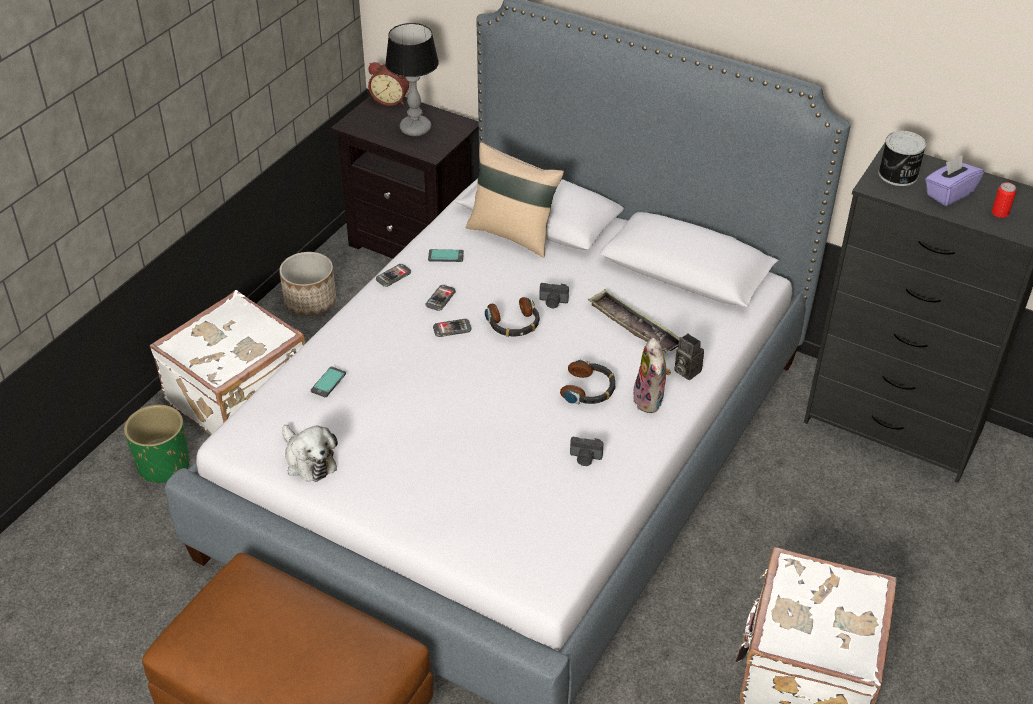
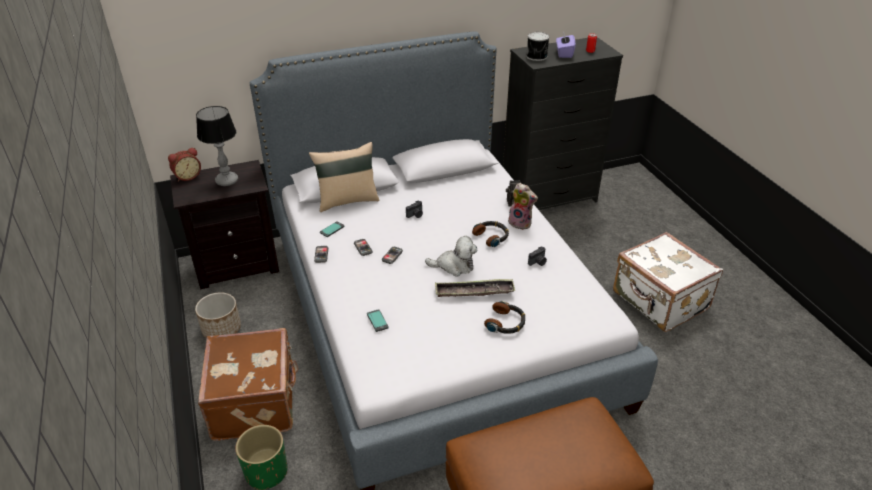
camera: 50 degrees left, 5 degrees down
(240, 397) = (256, 402): white suitcase -> brown suitcase
(308, 460) = (429, 361): plush toy -> plush toy (454, 266)
(513, 324) = (415, 234): headphones -> headphones (506, 323)
(634, 326) = (465, 201): tray -> tray (474, 291)

